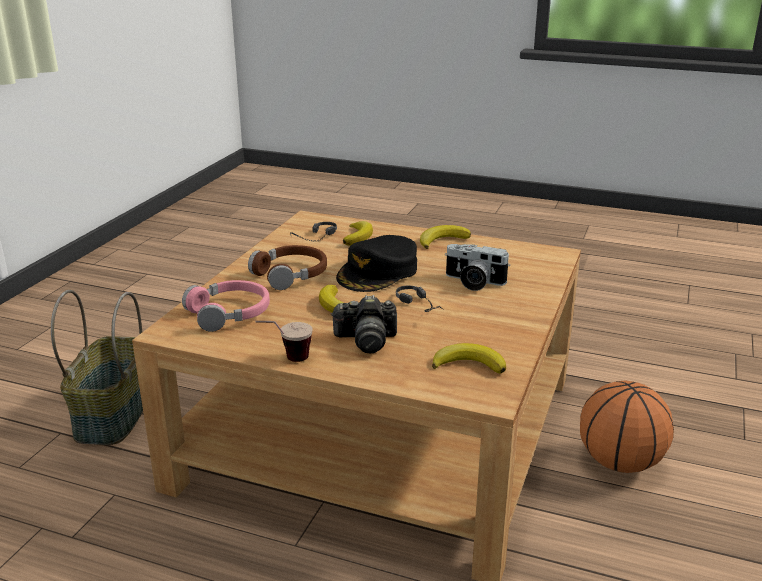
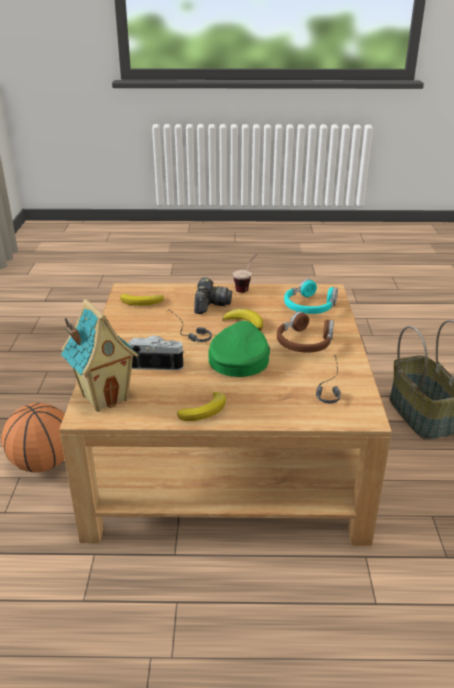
camera: 160 degrees right, 5 degrees up
(229, 313) = (310, 306): pink headphones -> turquoise headphones
(358, 236) = (290, 398): banana -> none
(366, 340) = (210, 305): camera -> camera turned 120 degrees clockwise
(378, 272) = (239, 358): black cap -> green cap
(537, 263) = (105, 397): none -> toy house

